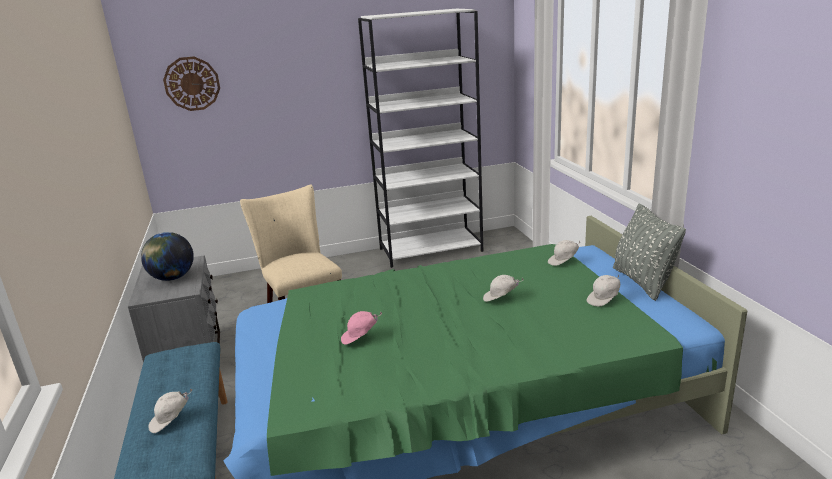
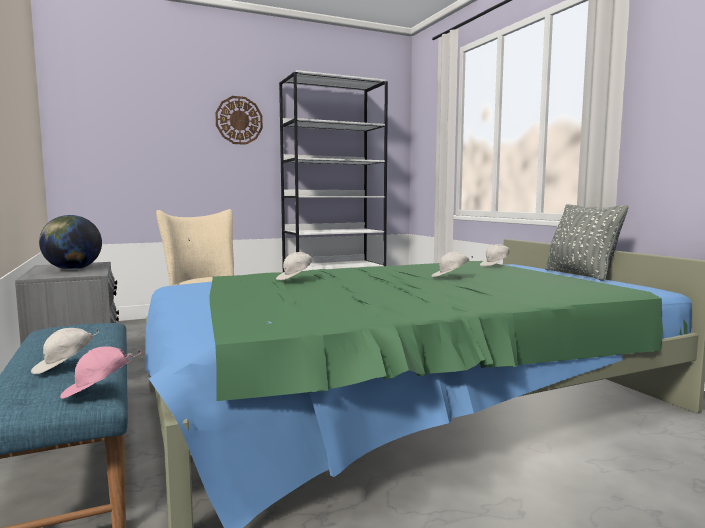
camera: 10 degrees left, 15 degrees down
(192, 83) = (113, 117): wall clock -> wall clock (239, 120)
(360, 337) = (310, 291): pink cap -> pink cap (98, 391)
(604, 299) = (556, 278): white cap -> white cap (295, 278)

